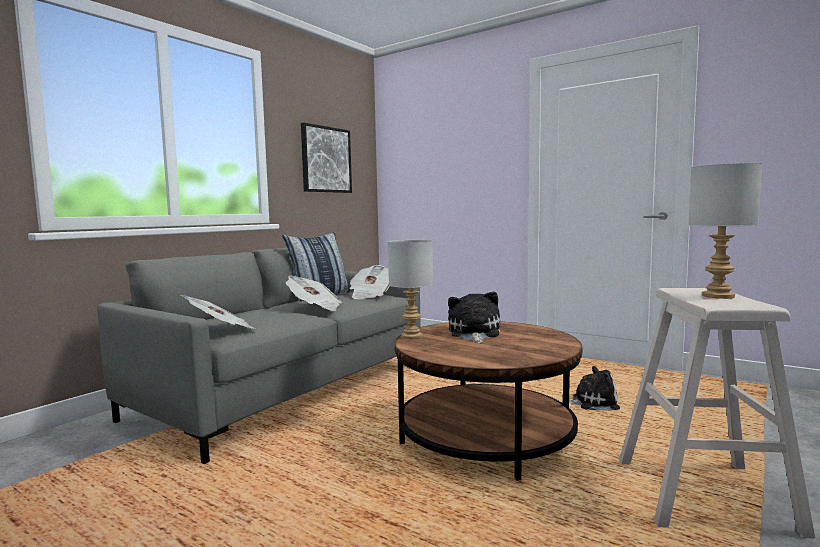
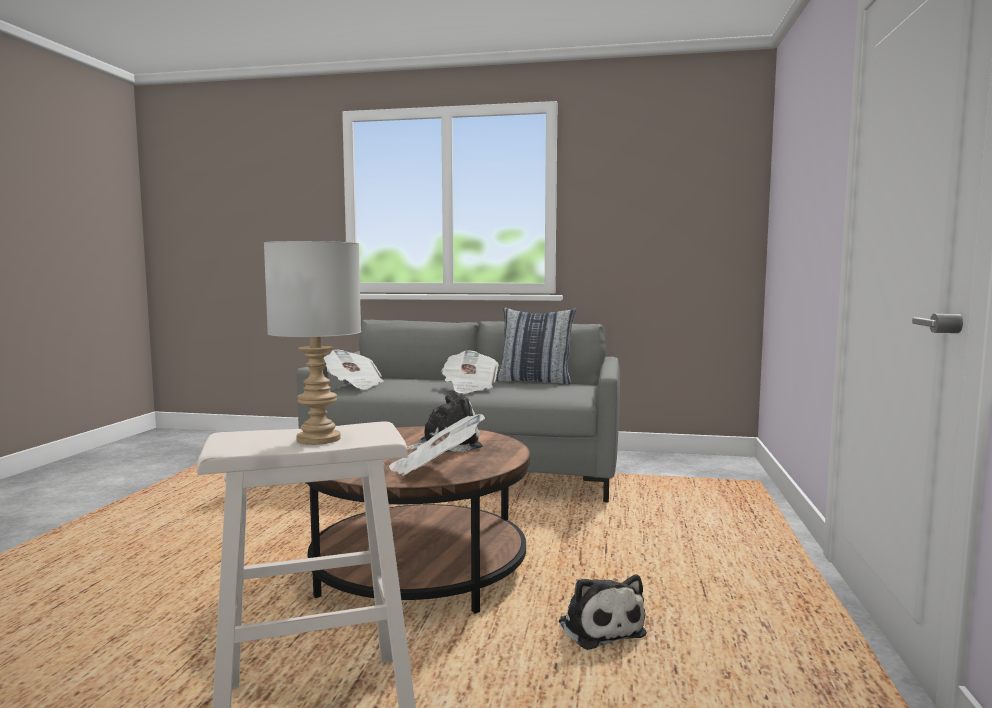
camera: 65 degrees right, 0 degrees up
(326, 159) = (654, 214): picture -> none
(371, 295) = (561, 391): newspaper -> newspaper (435, 469)
(411, 336) = (413, 429): grey table lamp -> none

